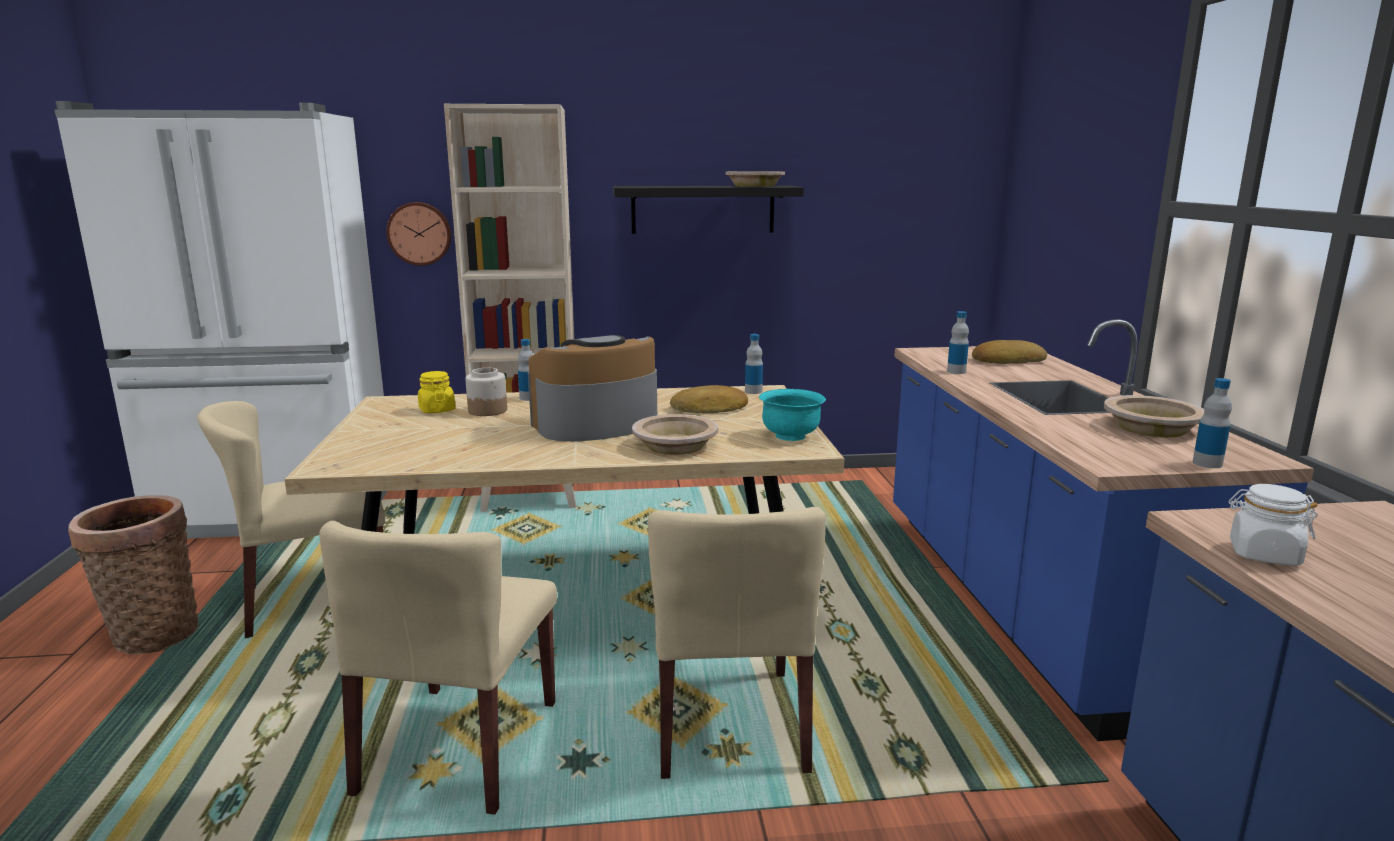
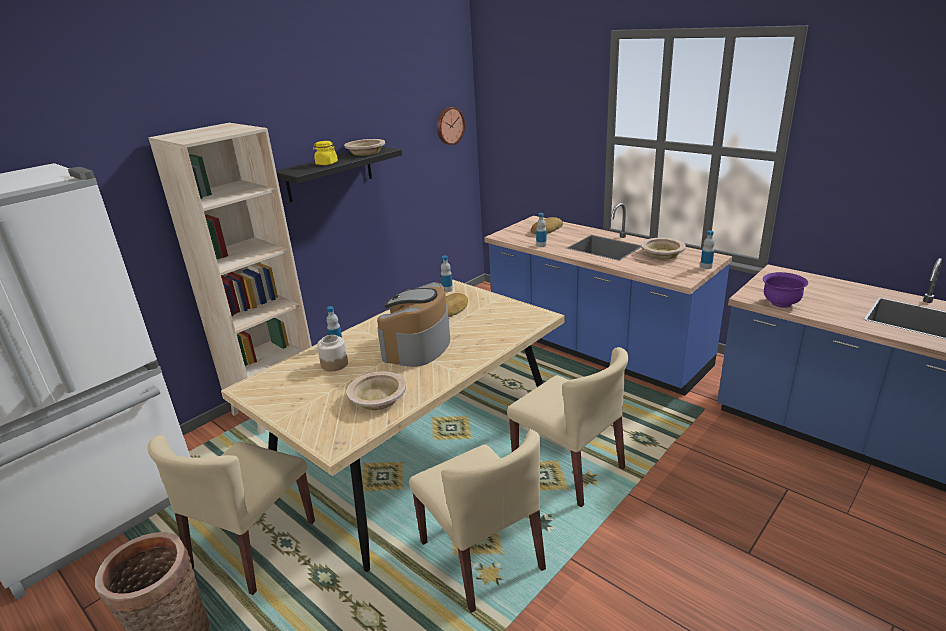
camera: 40 degrees left, 10 degrees up
(420, 233) = (135, 246): wall clock -> wall clock (449, 125)
(437, 410) = (301, 378): yellow jar -> yellow jar (326, 163)
(675, 445) = (484, 341): beige bowl -> beige bowl (378, 398)
(791, 436) = (521, 312): turquoise bowl -> none
(1263, 554) = (780, 303): white jar -> purple bowl

